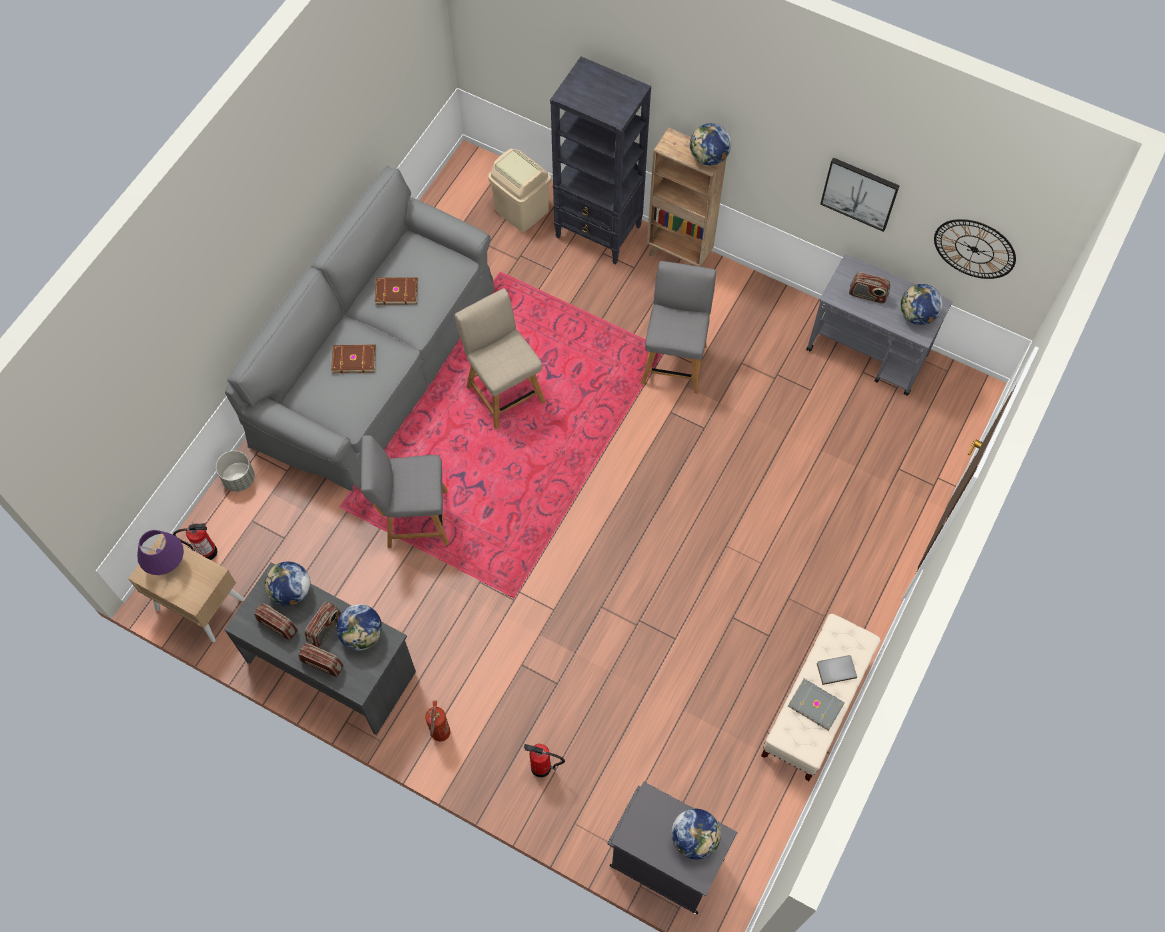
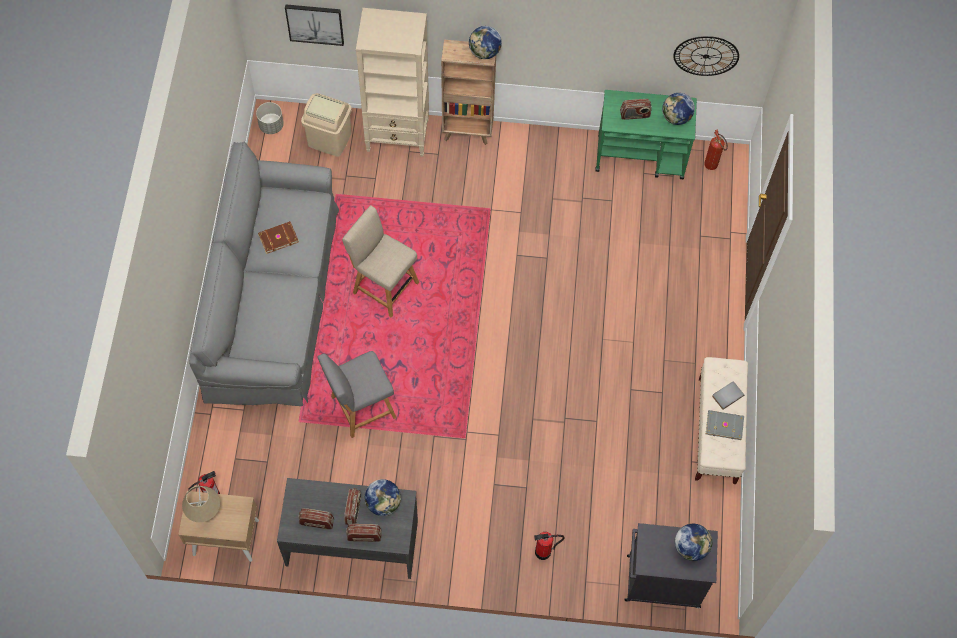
camera: 25 degrees left, 0 degrees up
(168, 564) = (204, 512): purple table lamp -> beige table lamp
(239, 478) = (208, 430): grey planter -> grey planter (271, 125)
(291, 592) = (314, 493): globe -> none
(353, 359) = (270, 302): brown book -> none
(440, 737) = (459, 561): fire extinguisher -> fire extinguisher (712, 167)
(599, 232) = (398, 136): black bookcase -> beige bookcase
(674, 361) = (502, 215): grey chair -> none
(859, 193) = (609, 42): picture -> picture (315, 23)
(868, 352) = (641, 156): grey cart -> green cart

